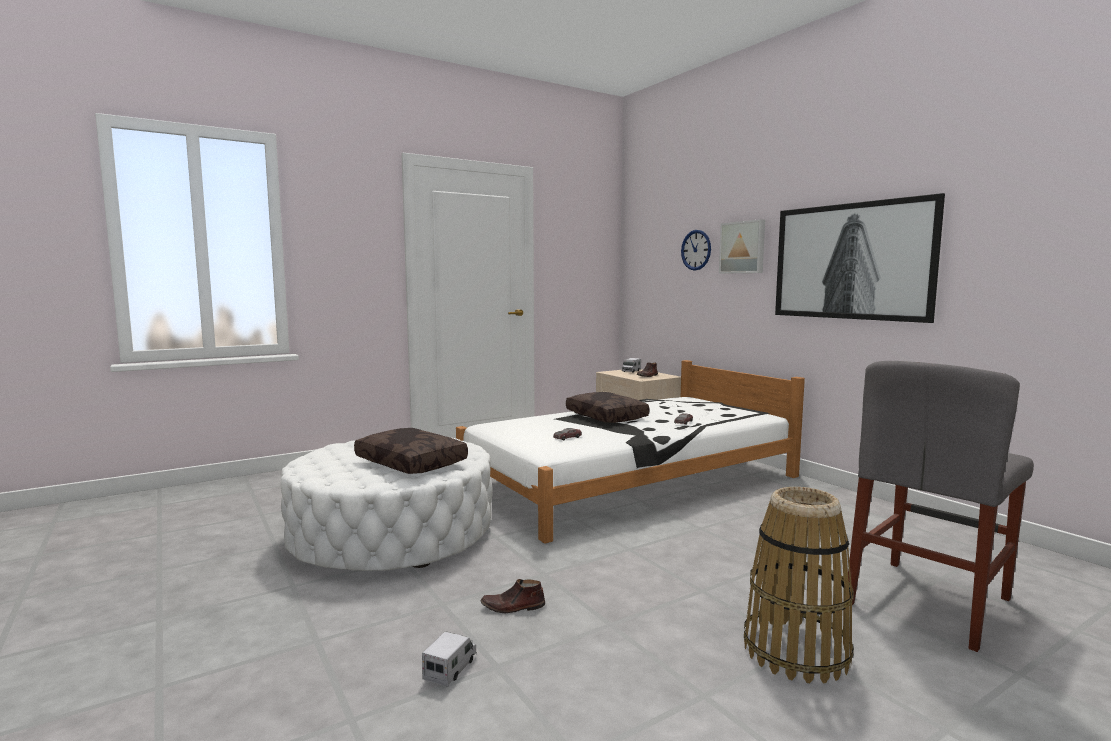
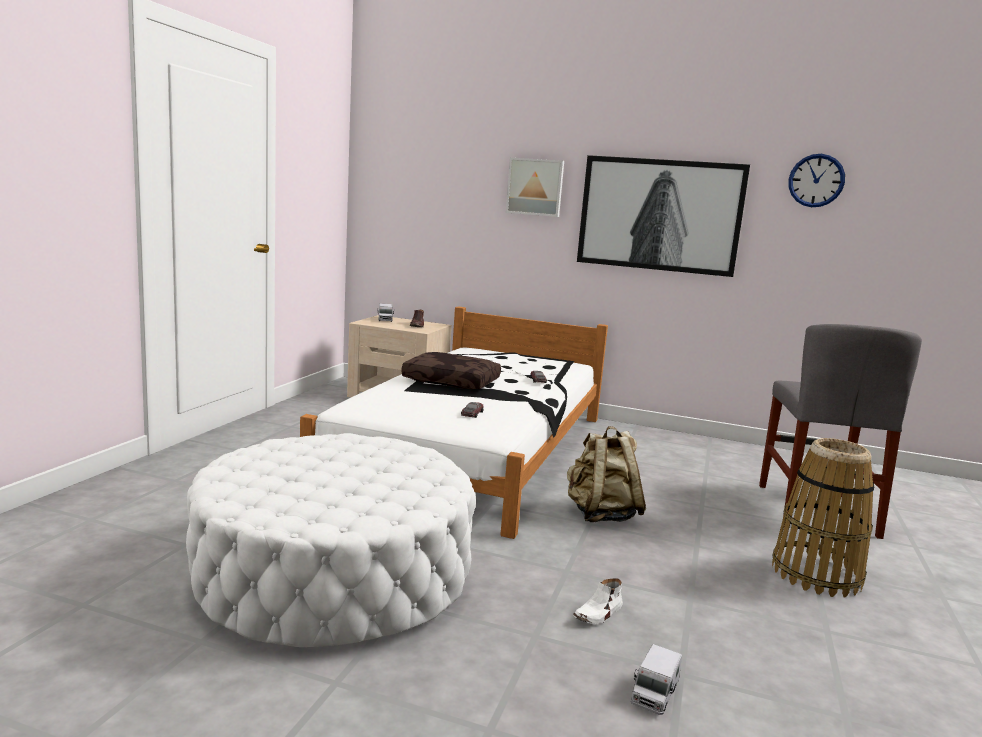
camera: 40 degrees left, 5 degrees up
(412, 462) = (387, 476): brown pillow -> none
(451, 669) = (654, 694): toy truck -> toy truck turned 135 degrees counterclockwise
(513, 607) = (598, 613): brown shoe -> white shoe
(652, 546) = (601, 515): none -> beige backpack
(696, 250) = (470, 182): wall clock -> wall clock (816, 180)

